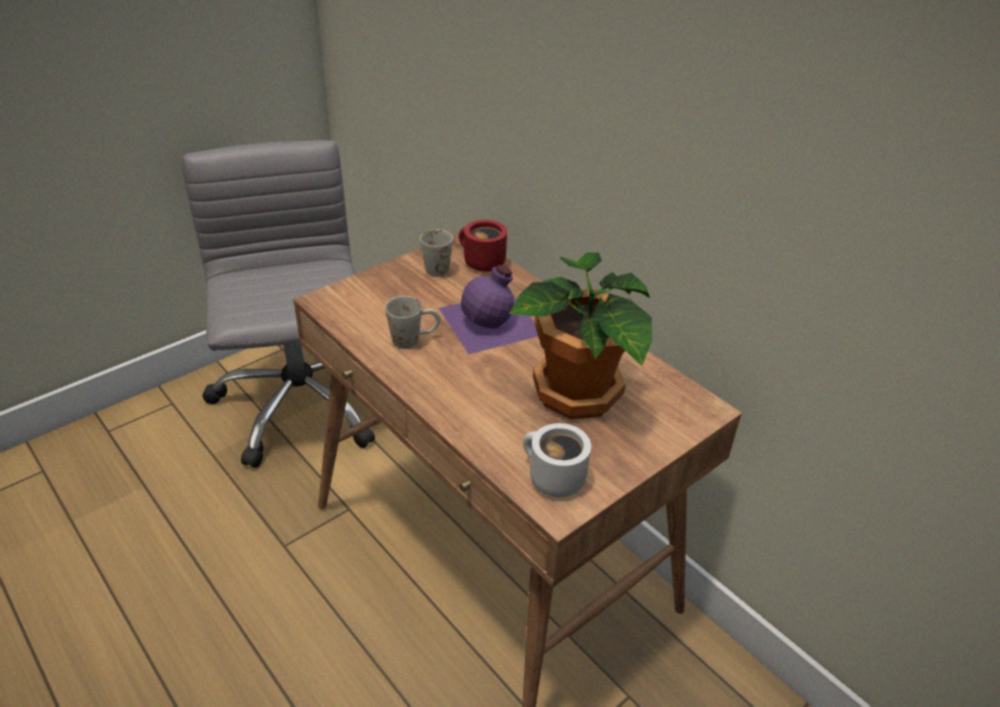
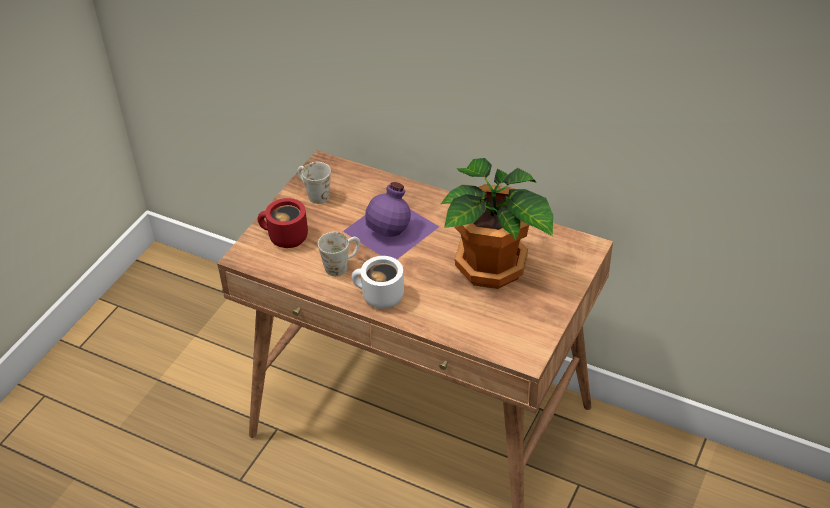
camera: 20 degrees left, 5 degrees up
(301, 402) = (171, 350): grey office chair -> none
(480, 262) = (349, 178): red mug -> red mug (284, 238)
(551, 479) = (509, 337): white mug -> white mug (379, 297)

